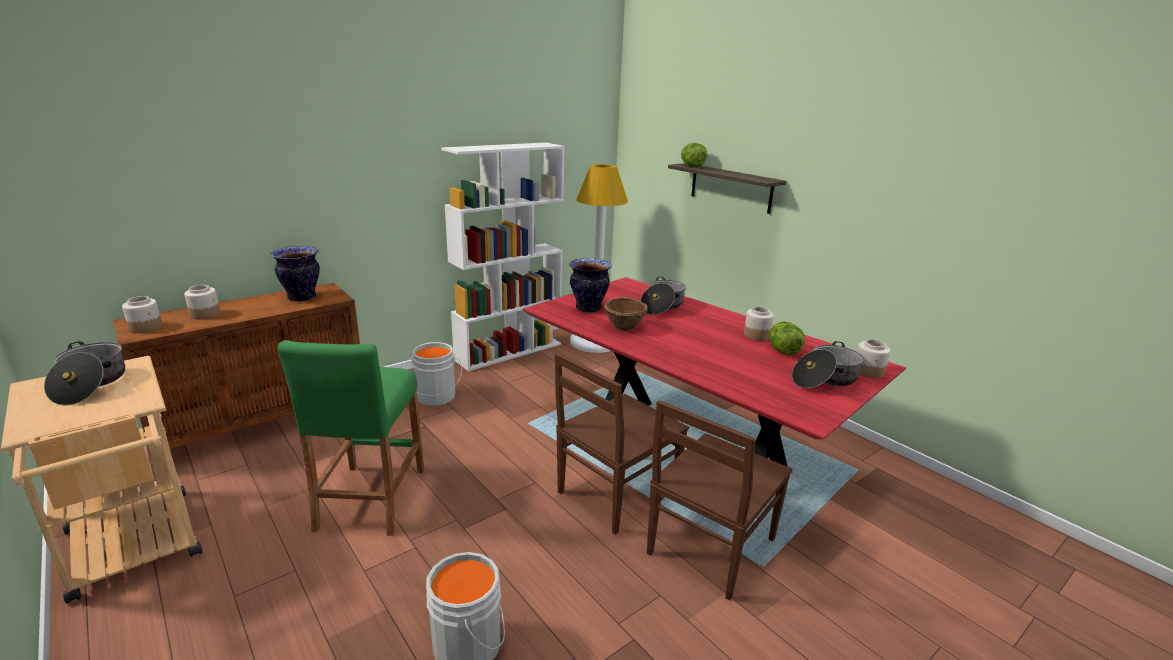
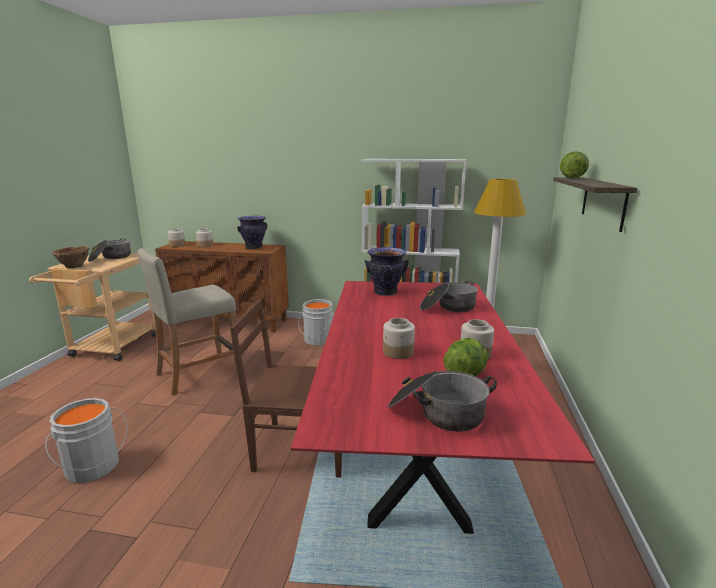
camera: 50 degrees right, 5 degrees down
(370, 499) = (198, 373): green stool -> beige stool
(625, 327) = (376, 310): brown bowl -> brown bowl (74, 266)
(709, 548) = (283, 531): brown chair -> none
(868, 372) = (516, 435): jar -> jar (398, 352)

